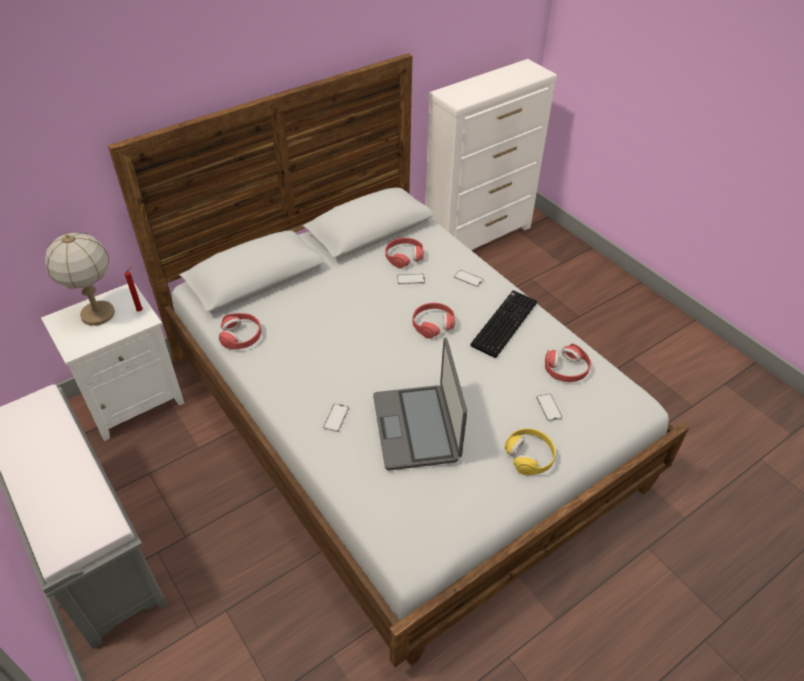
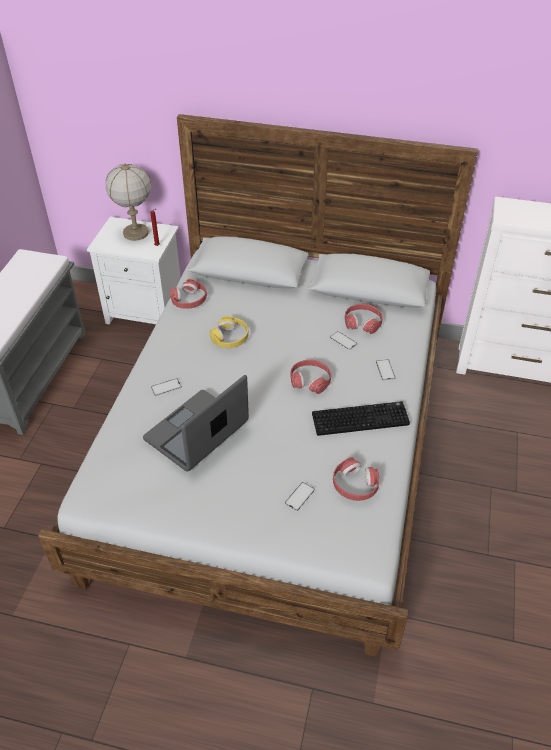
camera: 50 degrees right, 0 degrees up
(529, 456) = (237, 512): yellow headphones -> yellow headphones (230, 338)

